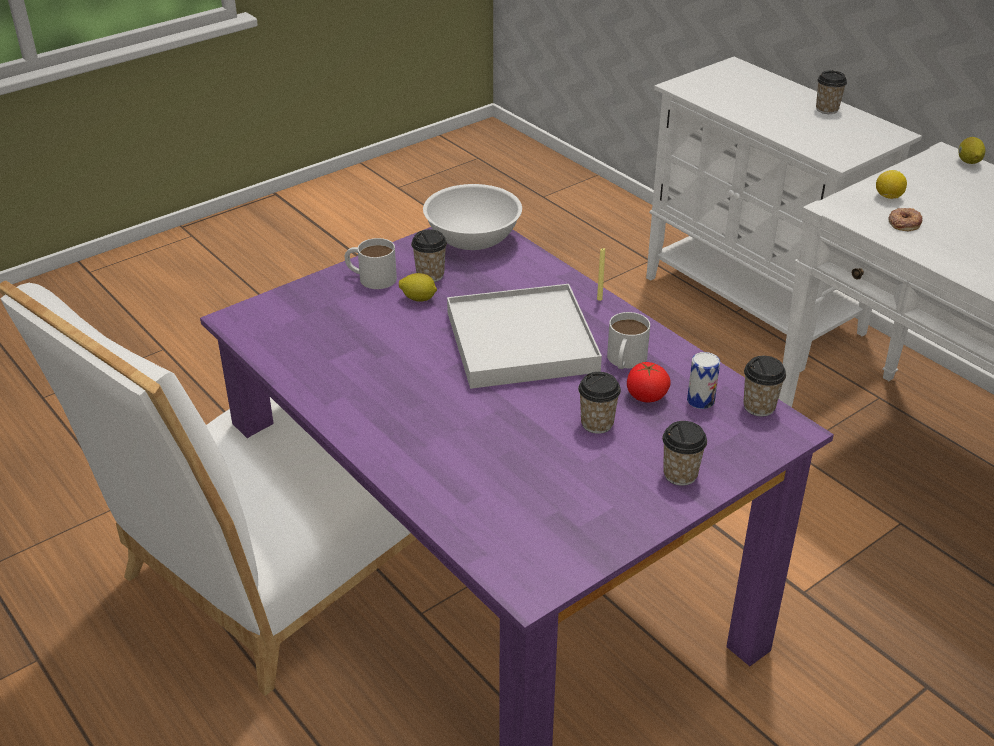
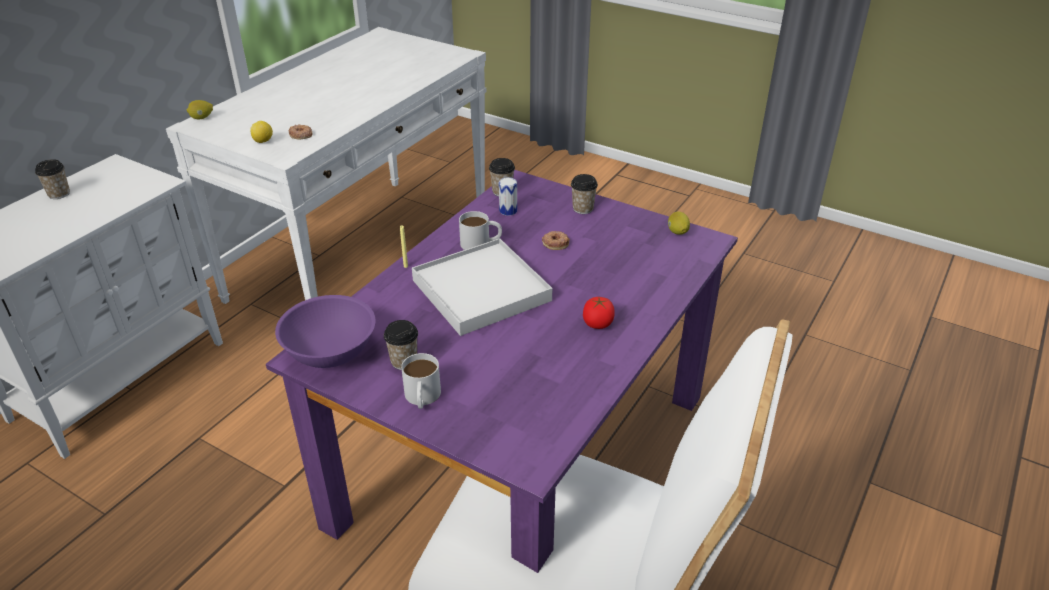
camera: 110 degrees left, 0 degrees up
(418, 298) = (445, 358): lemon -> lemon (677, 232)
(472, 239) = (331, 352): white bowl -> purple bowl
(597, 423) = (555, 243): cup -> donut
(646, 396) = (515, 229): tomato -> tomato (597, 323)

